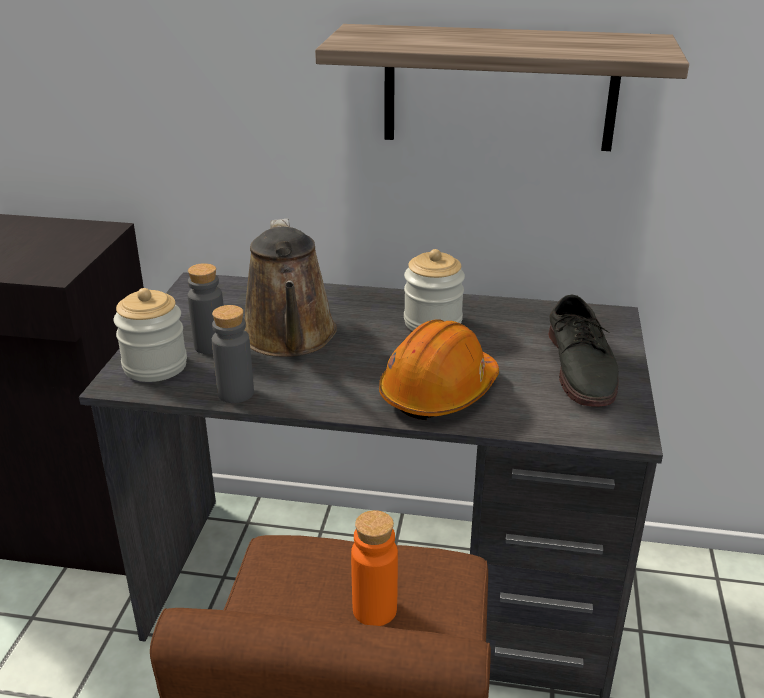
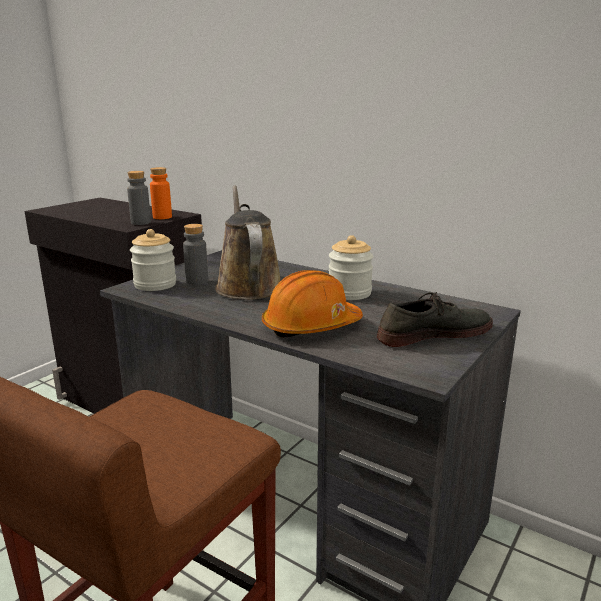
camera: 25 degrees right, 10 degrees down
(236, 393) = (183, 304): grey bottle -> grey bottle (141, 223)
(290, 338) = (247, 285): brown watering can -> brown watering can turned 150 degrees clockwise
(374, 609) = (167, 445): orange bottle -> orange bottle (162, 217)
(499, 88) = (420, 126): shelf -> none
(581, 367) = (434, 333): grey shoe -> grey shoe turned 135 degrees counterclockwise

